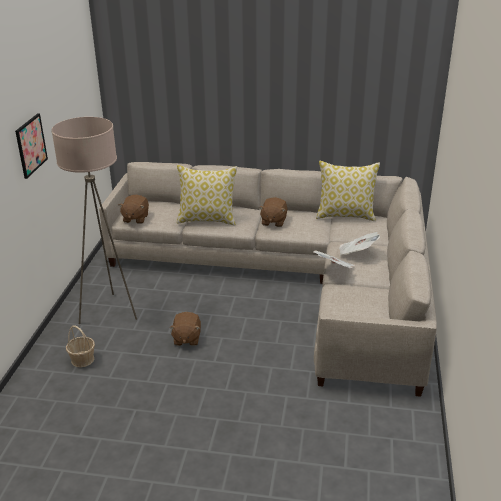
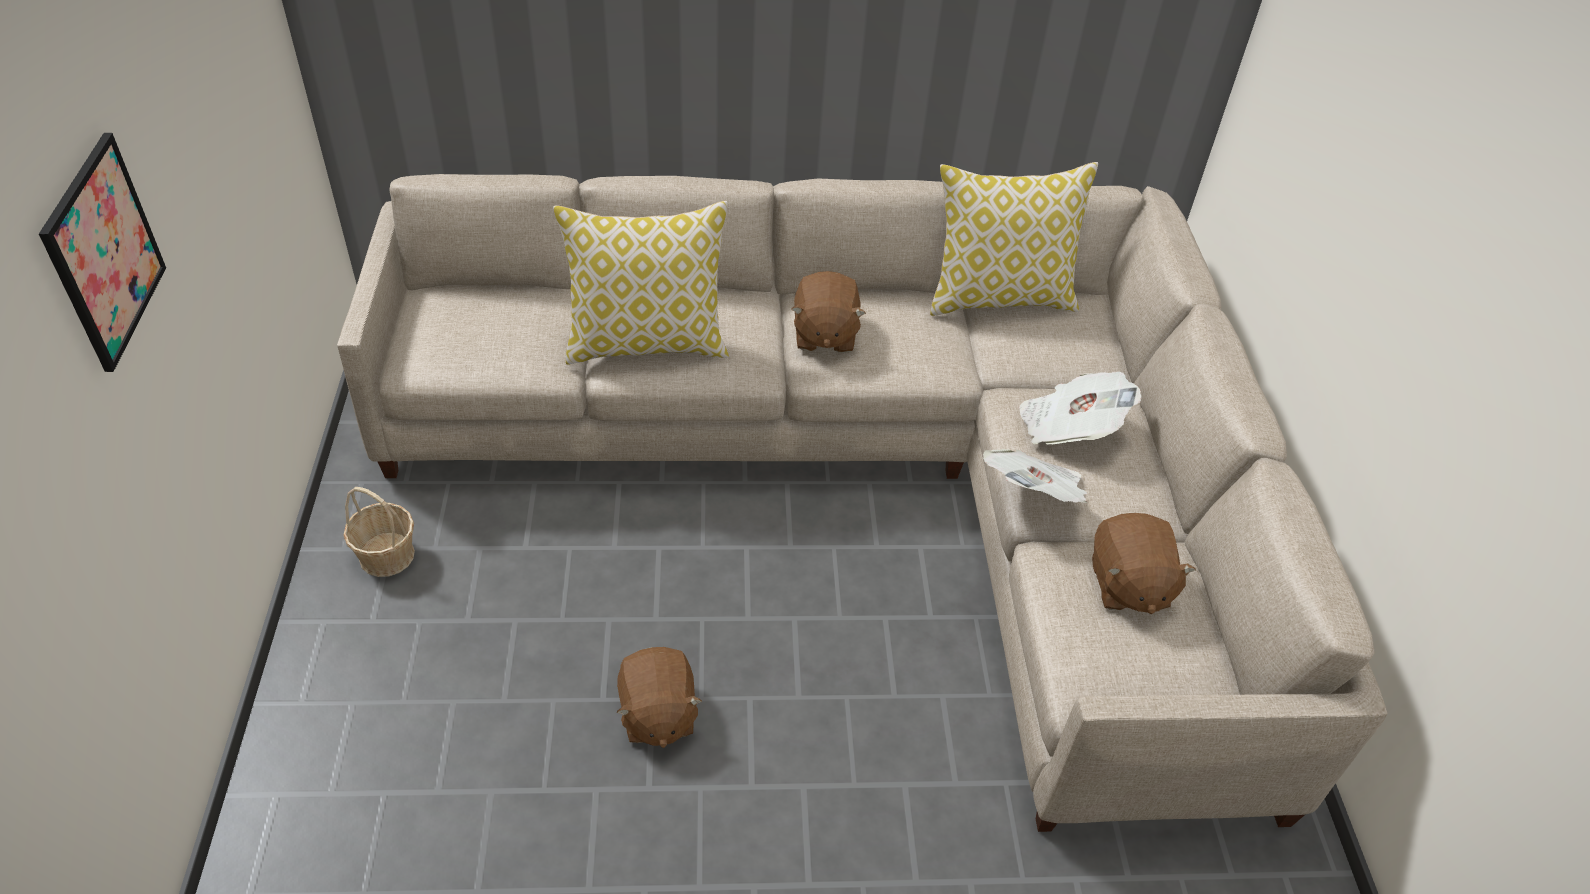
camera: 15 degrees left, 15 degrees up
(82, 359) = (384, 836): basket -> basket (386, 555)
(109, 312) = (420, 646): beige floor lamp -> none
(135, 218) = (444, 356): brown plush toy -> brown plush toy (1127, 585)

